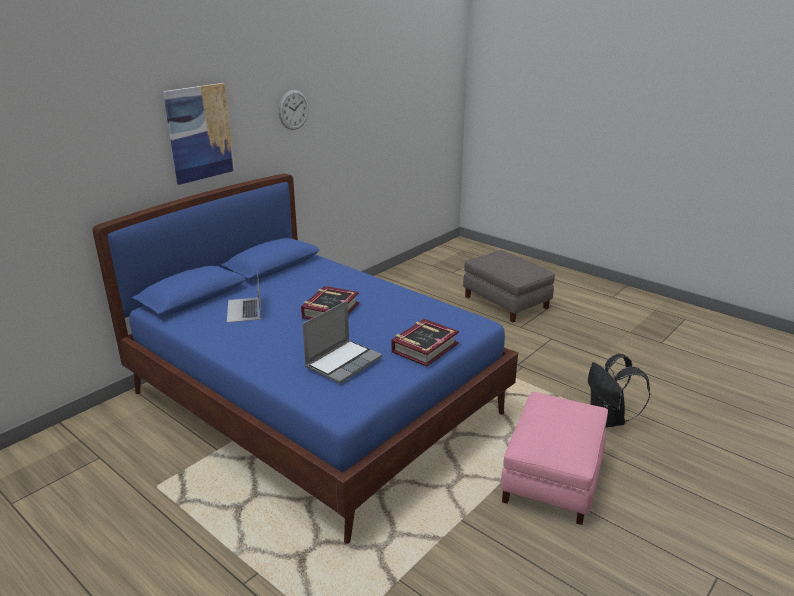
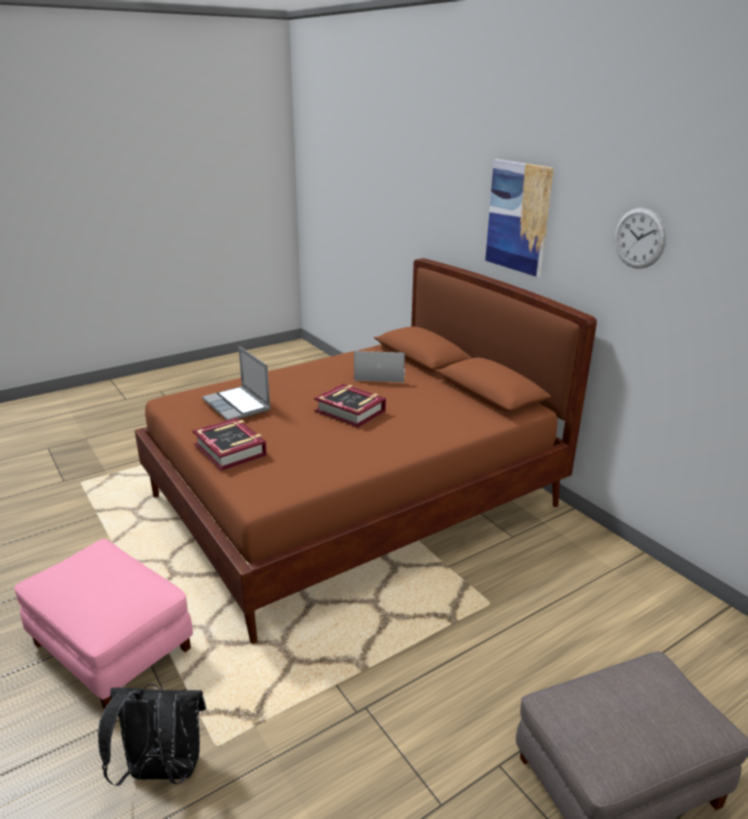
camera: 105 degrees right, 0 degrees up
(316, 402) = (355, 501): blue bed -> brown bed

